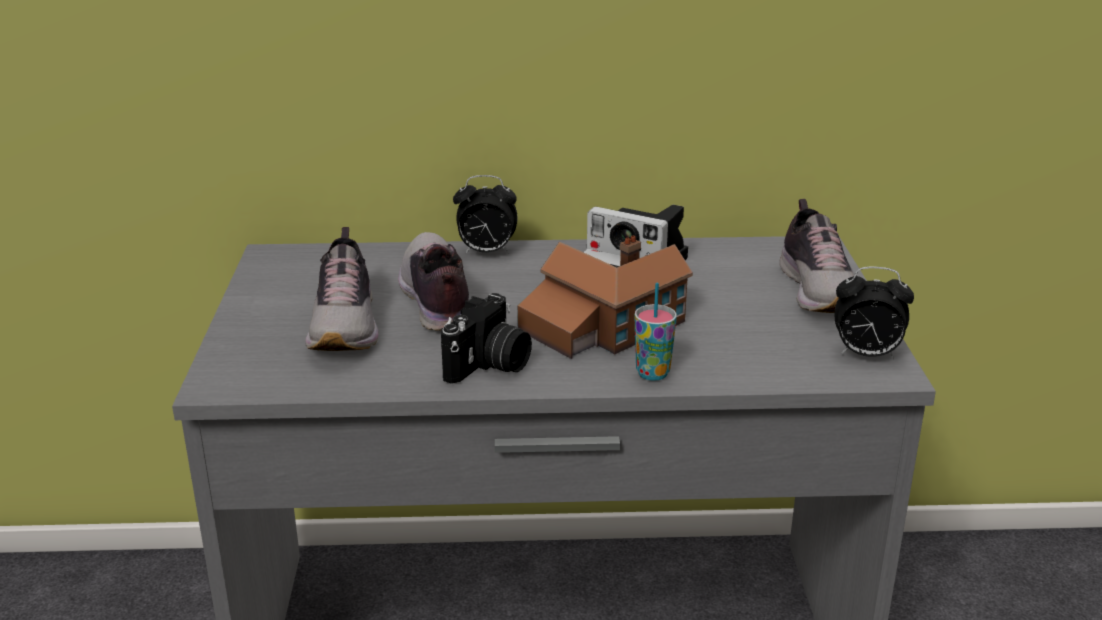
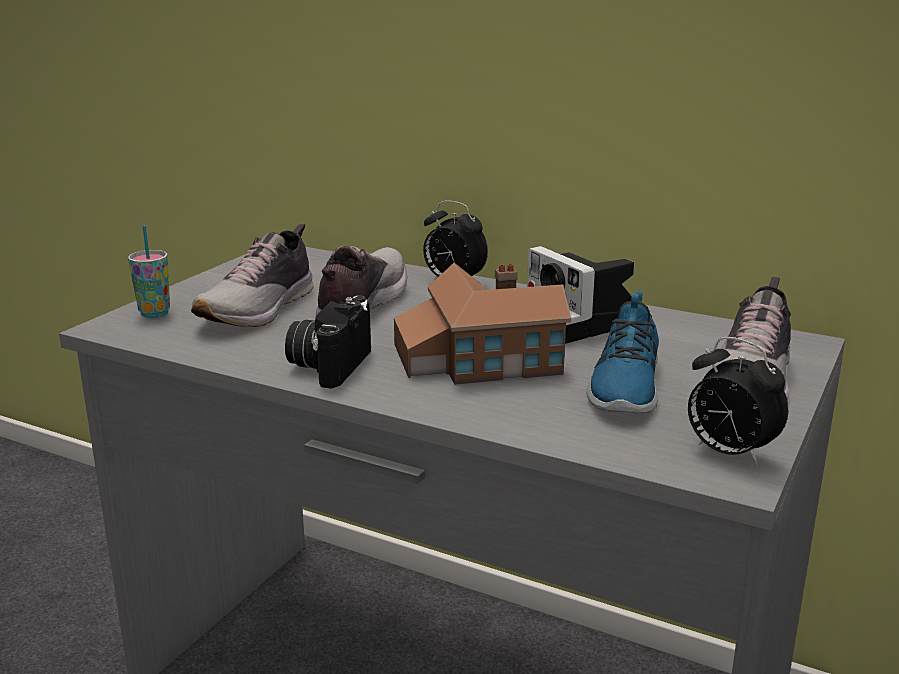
camera: 30 degrees right, 5 degrees down
(489, 366) = (329, 365): camera -> camera turned 135 degrees clockwise
(652, 373) = (468, 409): cup -> cup (154, 313)
(738, 318) = (624, 385): none -> shoe

